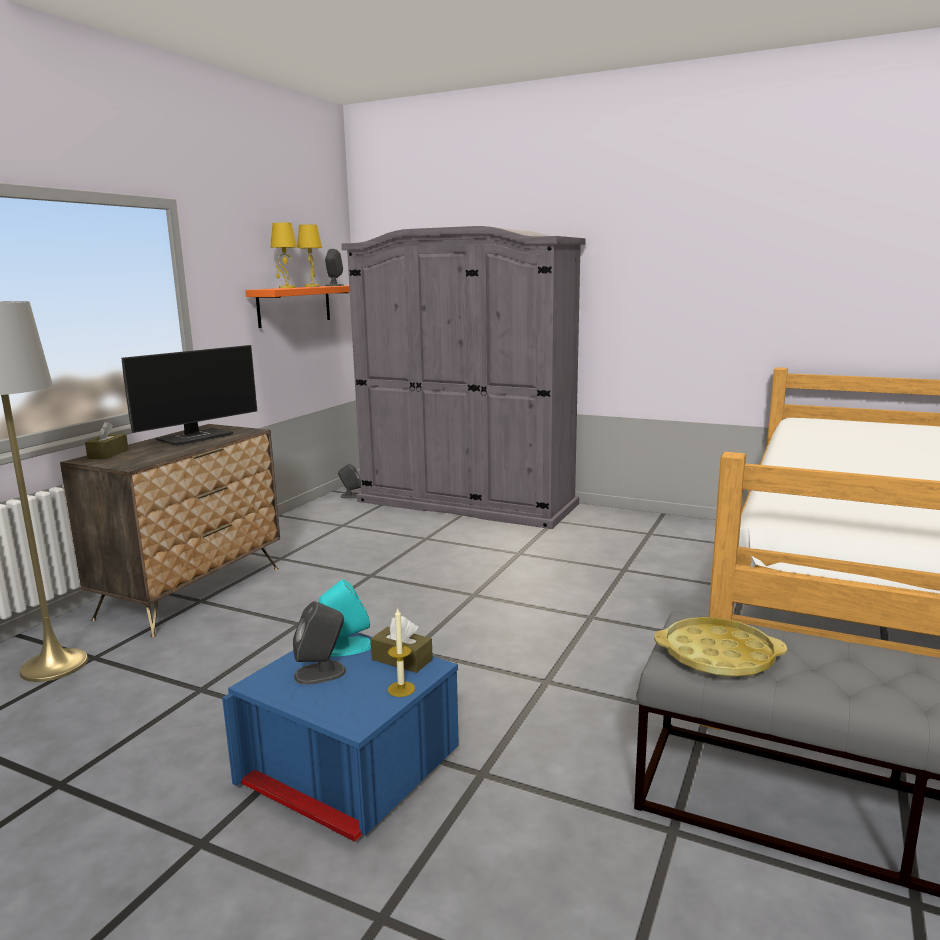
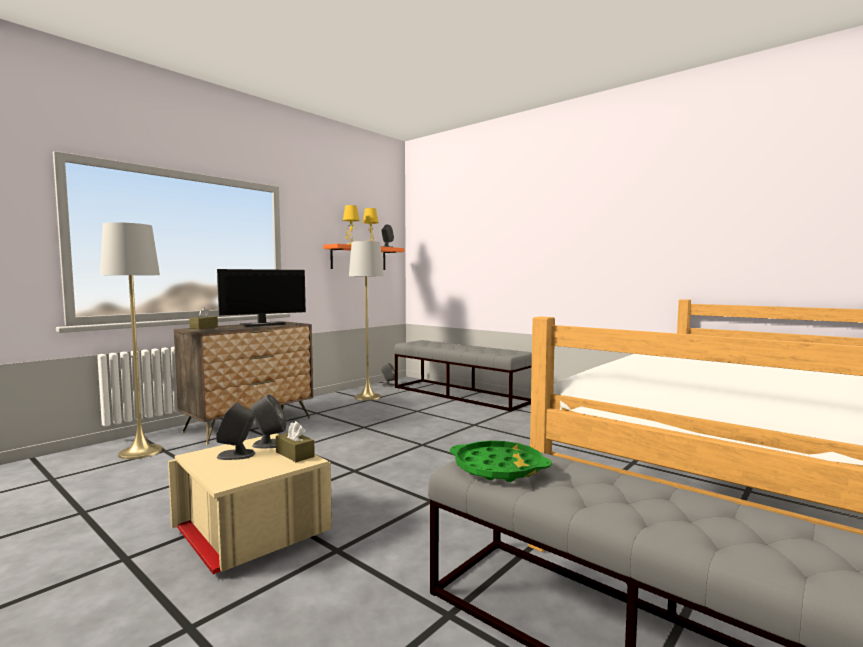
camera: 15 degrees right, 10 degrees down
(336, 521) = (367, 397): none -> grey floor lamp
(347, 647) = (269, 444): turquoise speaker -> grey speaker
(349, 773) = (250, 534): blue storage box -> beige storage box
(401, 689) = (275, 469): candle -> none
(466, 502) = (461, 394): grey wardrobe -> grey bench
(718, 656) = (498, 468): yellow tray -> green tray

